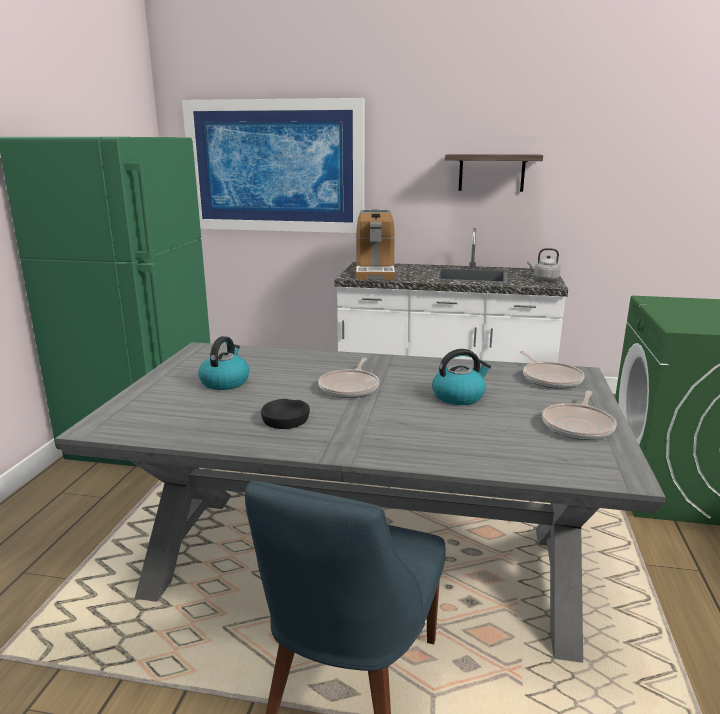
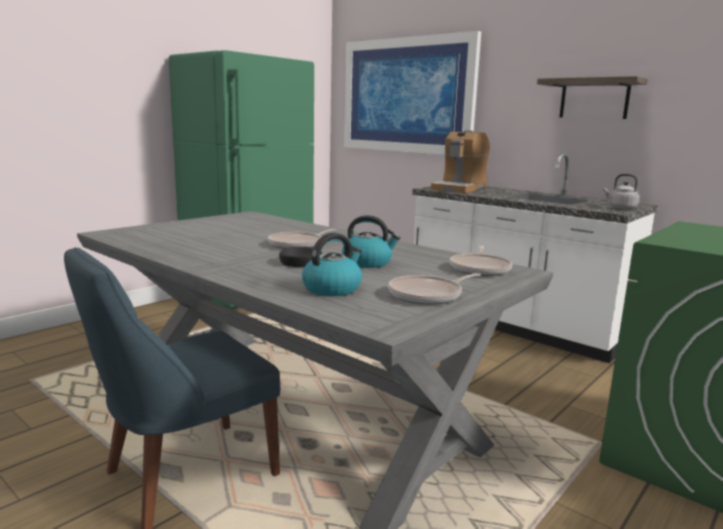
camera: 30 degrees right, 5 degrees down
(225, 382) = (223, 229): kettle -> kettle (332, 288)
(286, 420) = (214, 250): black bowl -> black bowl (300, 262)

